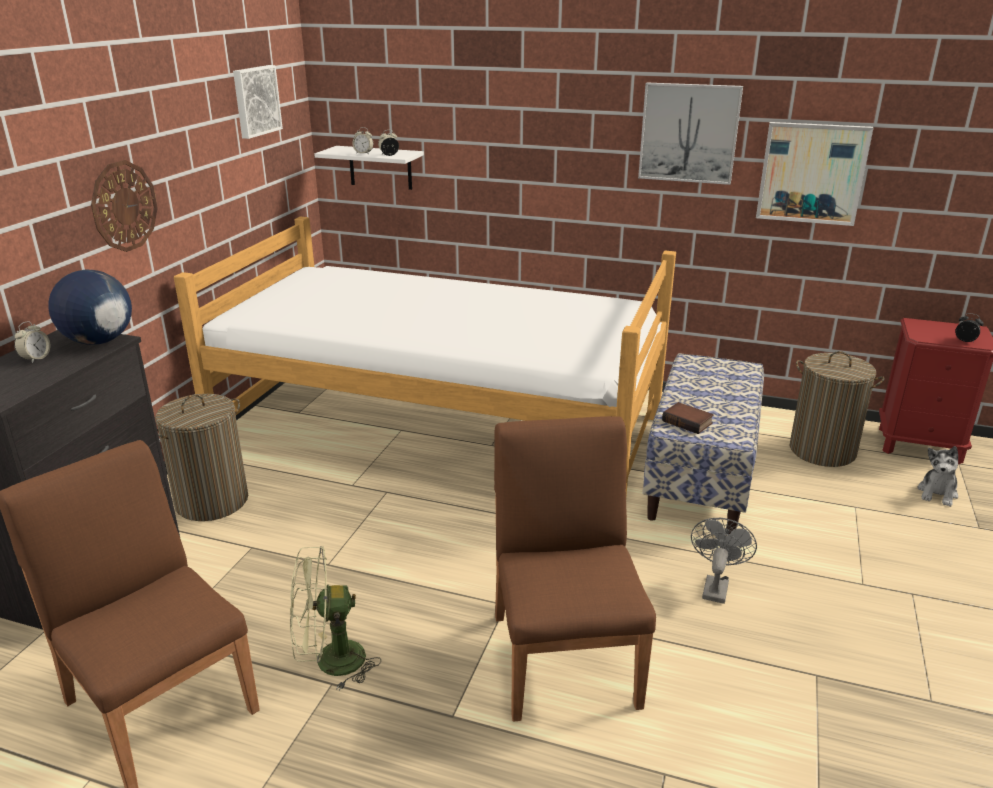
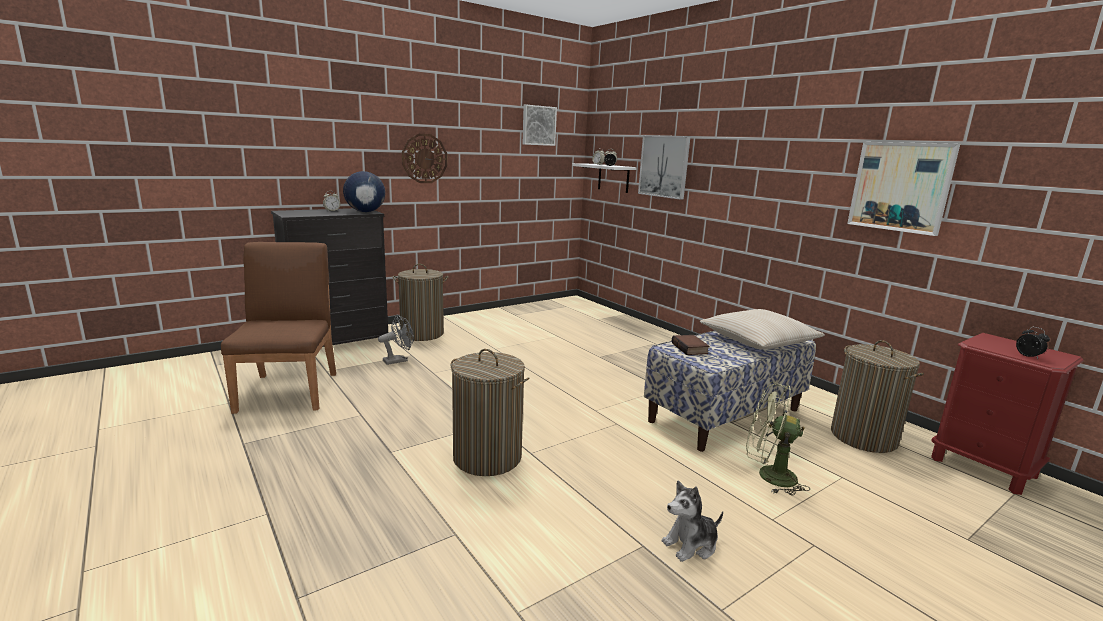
camera: 35 degrees right, 10 degrees down
(329, 662) = (373, 407): green fan -> green fan (768, 476)
(441, 432) = (578, 343): bed -> none
(565, 657) = (487, 457): brown chair -> laundry basket
(689, 133) = (802, 152): picture -> picture (664, 166)
(715, 586) = (642, 469): grey fan -> grey fan (399, 360)
(721, 382) = (758, 340): none -> beige pillow
(937, 493) = (952, 501): plush toy -> plush toy (691, 545)

